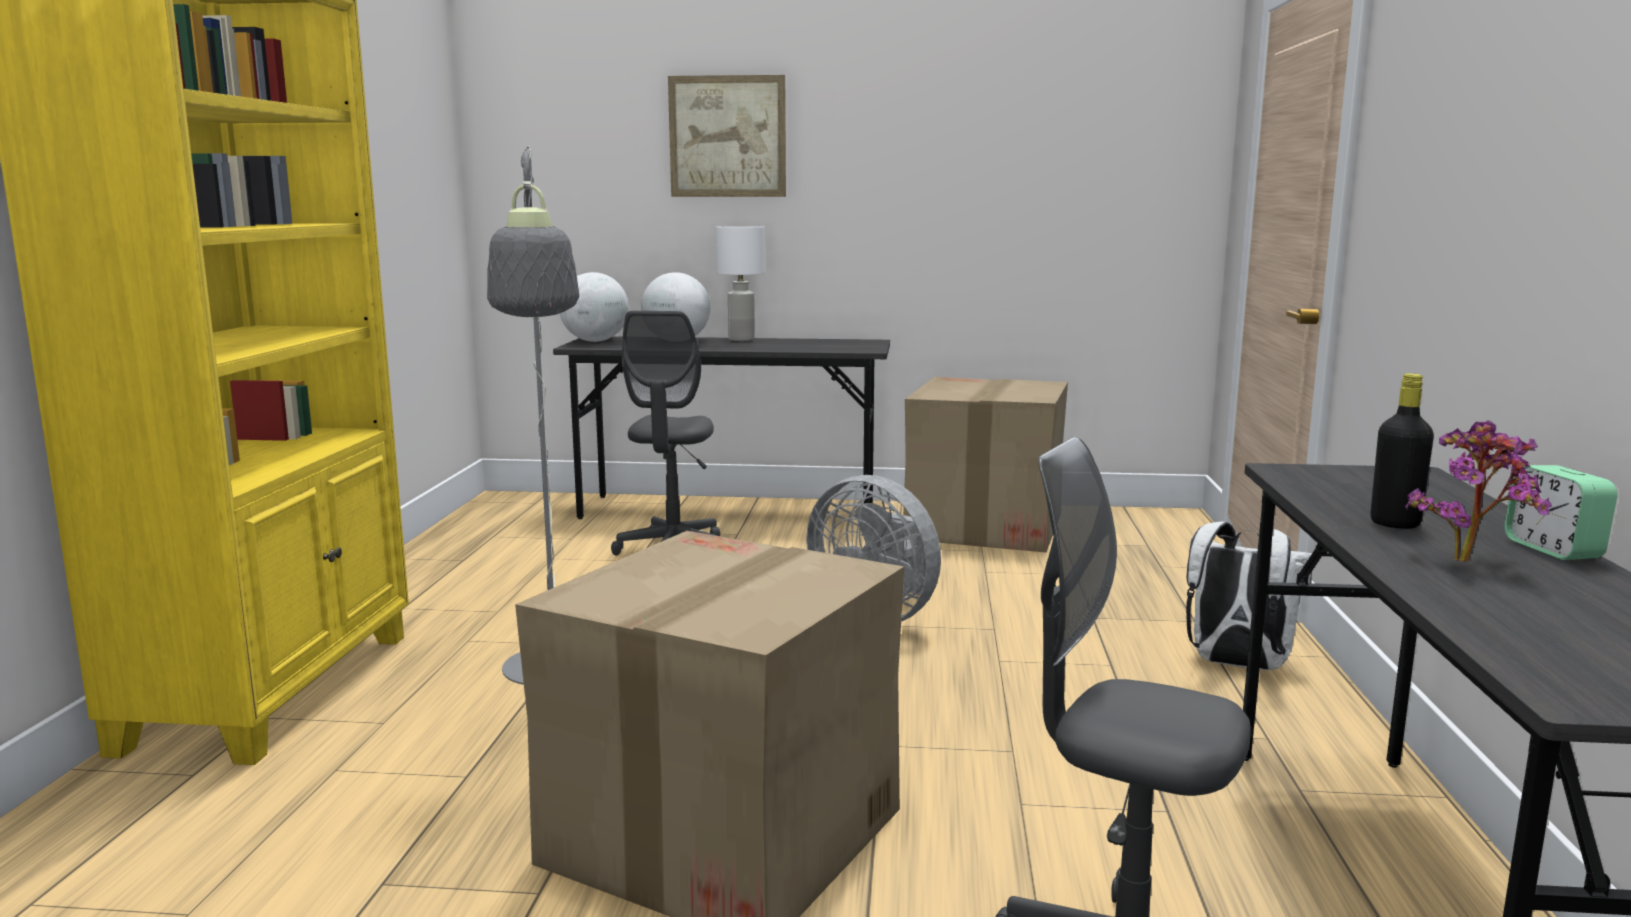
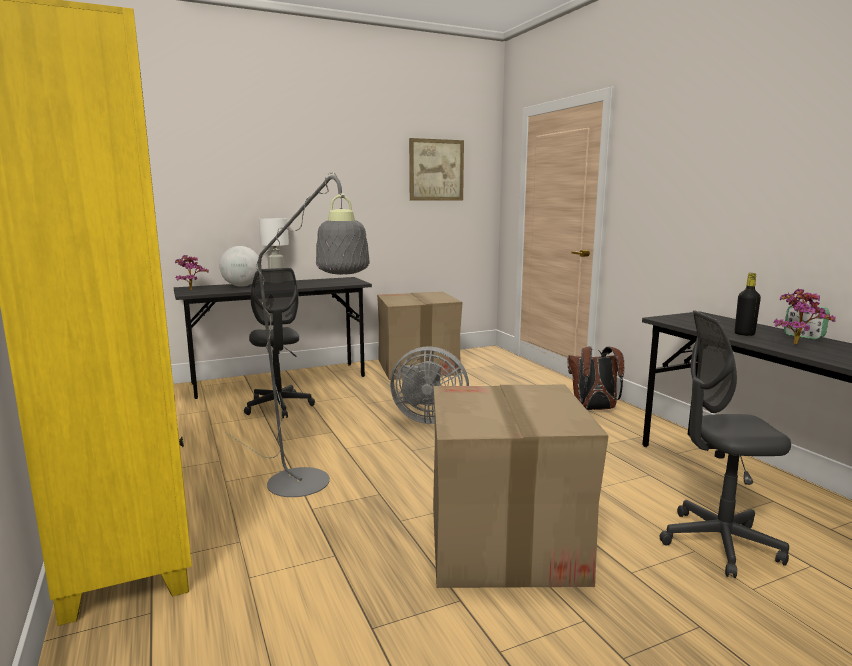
camera: 30 degrees left, 0 degrees up
(595, 341) = (191, 289): globe -> potted plant
(727, 136) = (259, 167): picture -> picture (436, 170)
(1236, 665) = (593, 409): white backpack -> brown backpack

